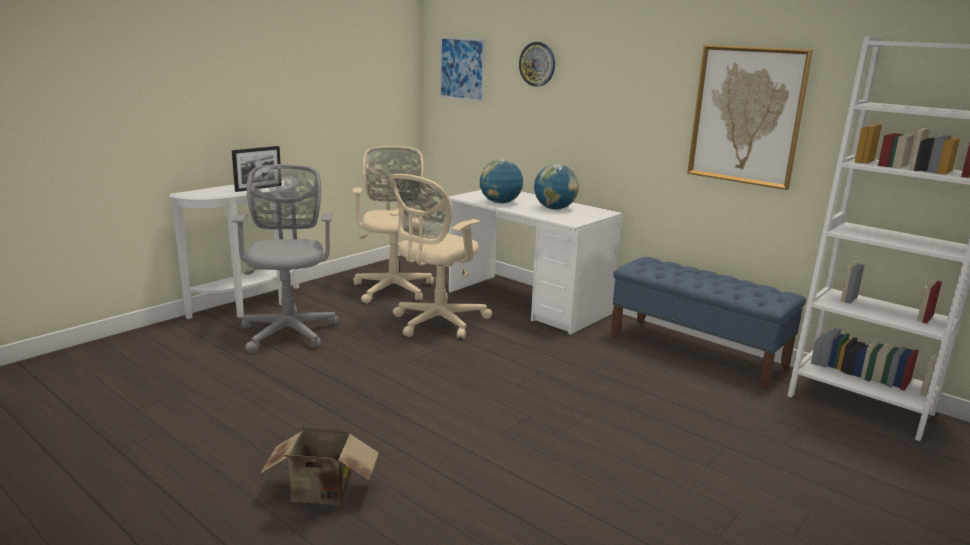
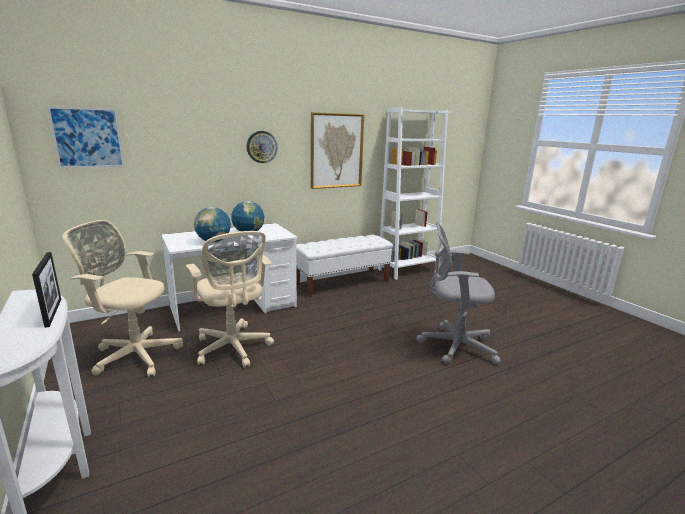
camera: 70 degrees left, 0 degrees up
(289, 331) = (171, 435): grey office chair -> grey office chair (453, 346)
(322, 494) = (474, 447): cardboard box -> none
(537, 64) = (182, 129): wall clock -> wall clock (261, 147)
(697, 352) = (342, 283): blue bench -> white bench

